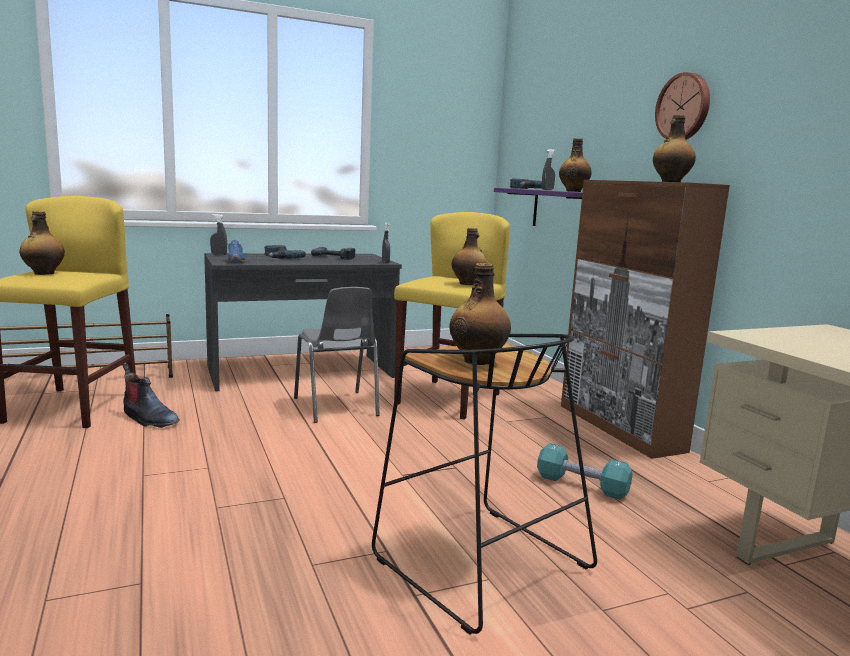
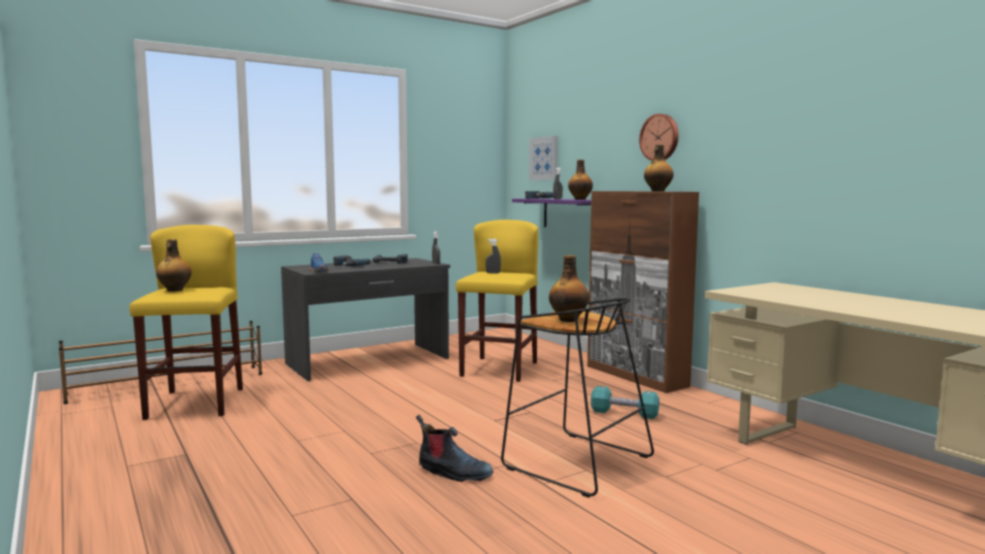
camera: 10 degrees left, 5 degrees down
(148, 419) = (268, 405): boot -> boot (453, 473)
(219, 254) = (295, 266): grey spray bottle -> grey spray bottle (493, 273)
(336, 407) = (415, 383): grey chair -> none
(468, 284) = (512, 275): bottle -> none
(539, 138) = (544, 158): none -> picture

